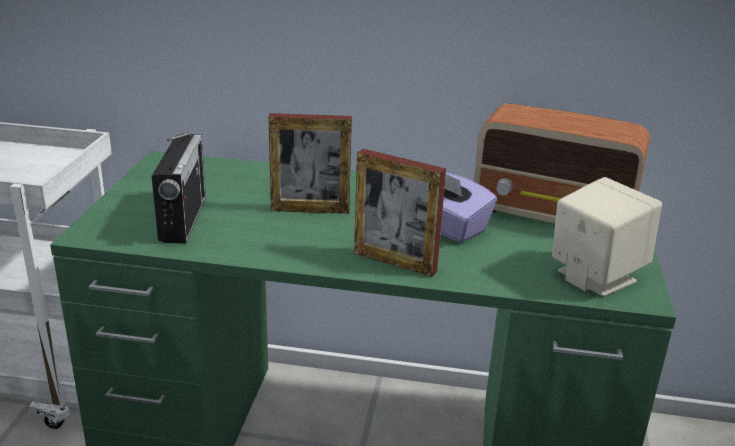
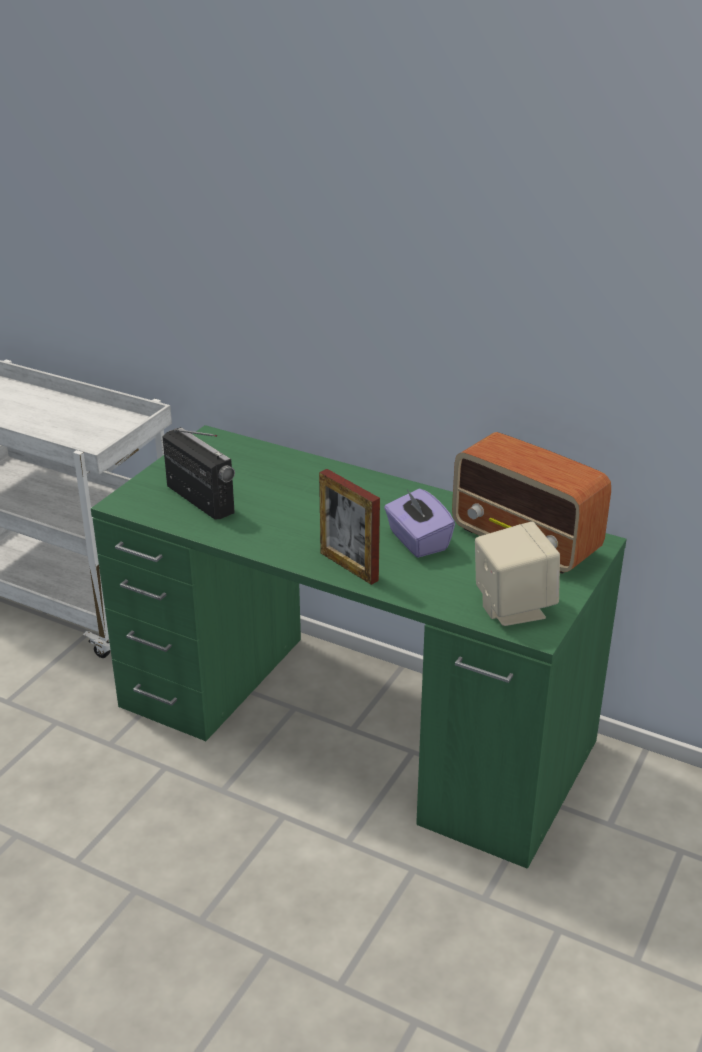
camera: 20 degrees right, 5 degrees up
(183, 219) = (200, 500): radio -> radio turned 60 degrees counterclockwise
(310, 210) = (308, 506): picture frame -> none

